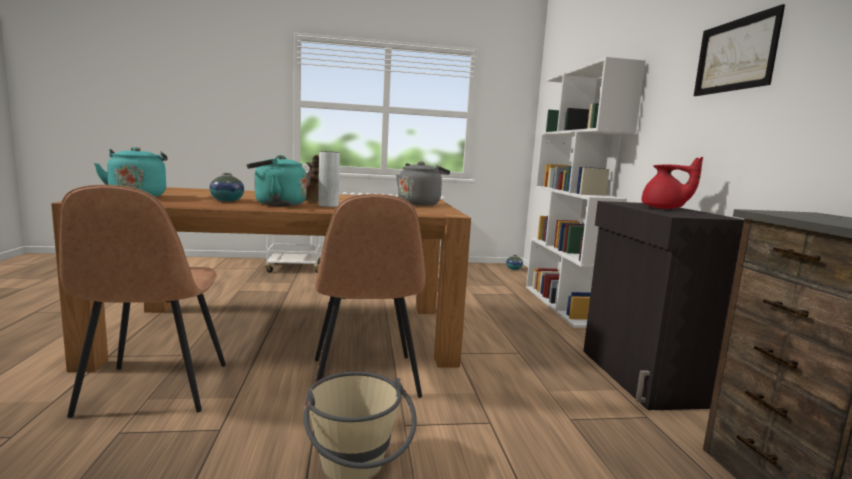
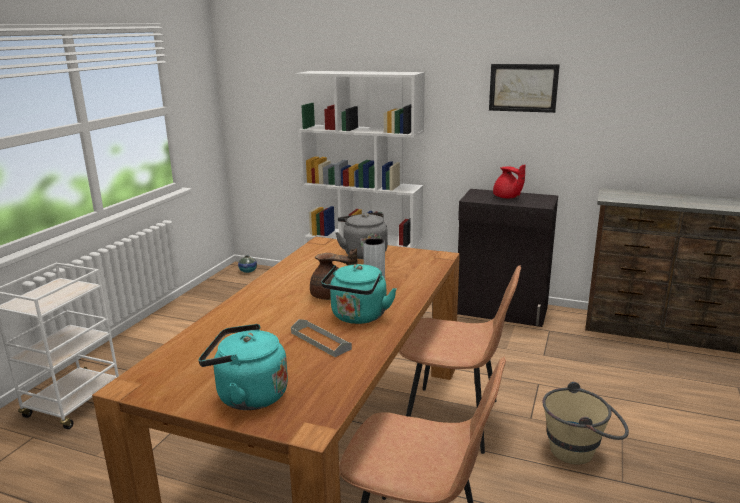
camera: 60 degrees left, 10 degrees up
(227, 200) = (320, 341): vase -> grey tray
(664, 208) = (507, 197): red teapot -> red teapot turned 75 degrees clockwise

